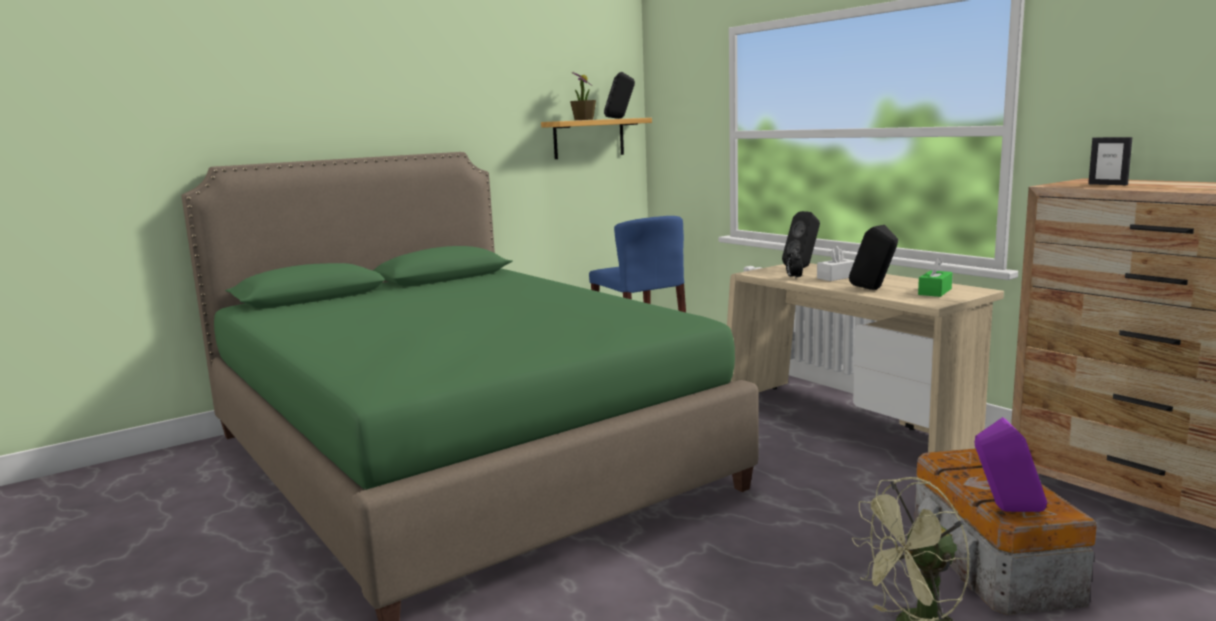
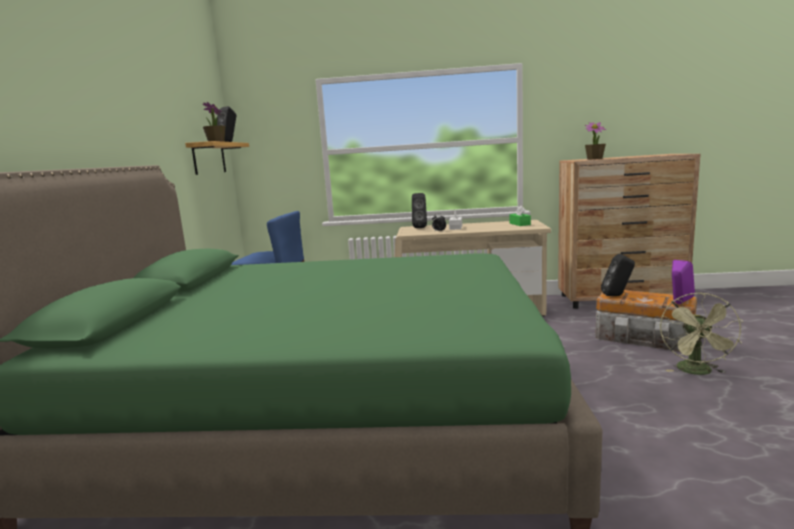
camera: 50 degrees left, 0 degrees up
(874, 289) = (495, 228): black speaker -> black speaker (617, 295)
(1107, 184) = (594, 159): picture frame -> potted plant

